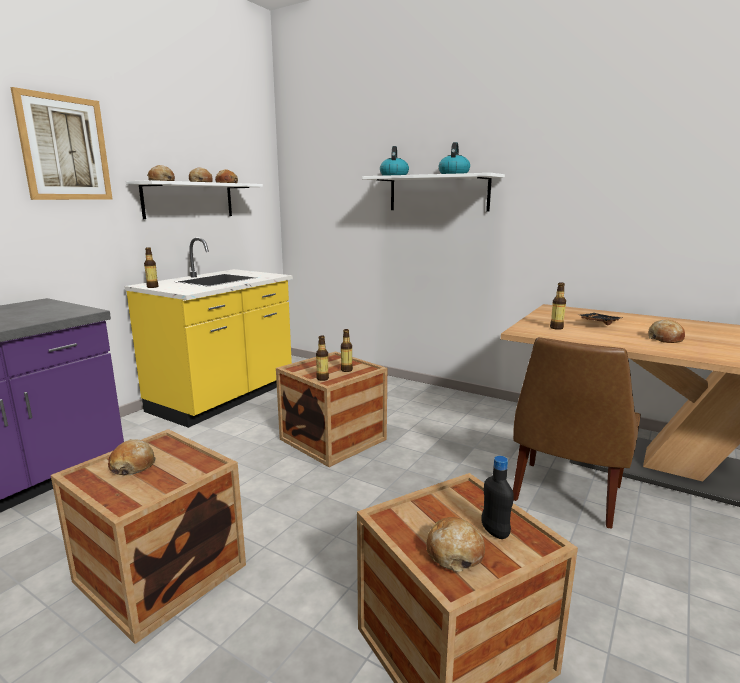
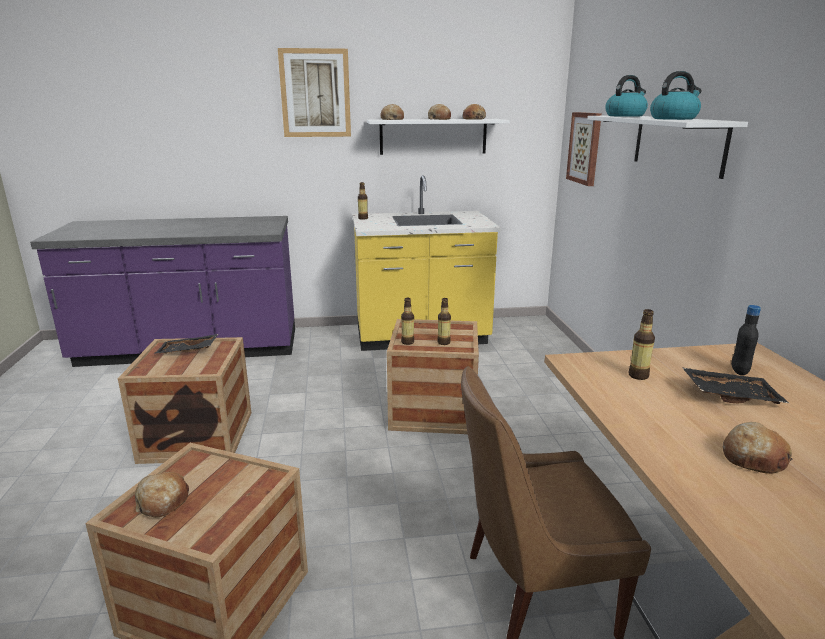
camera: 50 degrees right, 5 degrees up
(133, 465) = (187, 352): bread -> black tray
(320, 207) = (585, 148): none -> picture
(494, 532) = (210, 512): black bottle -> black bottle (739, 371)

